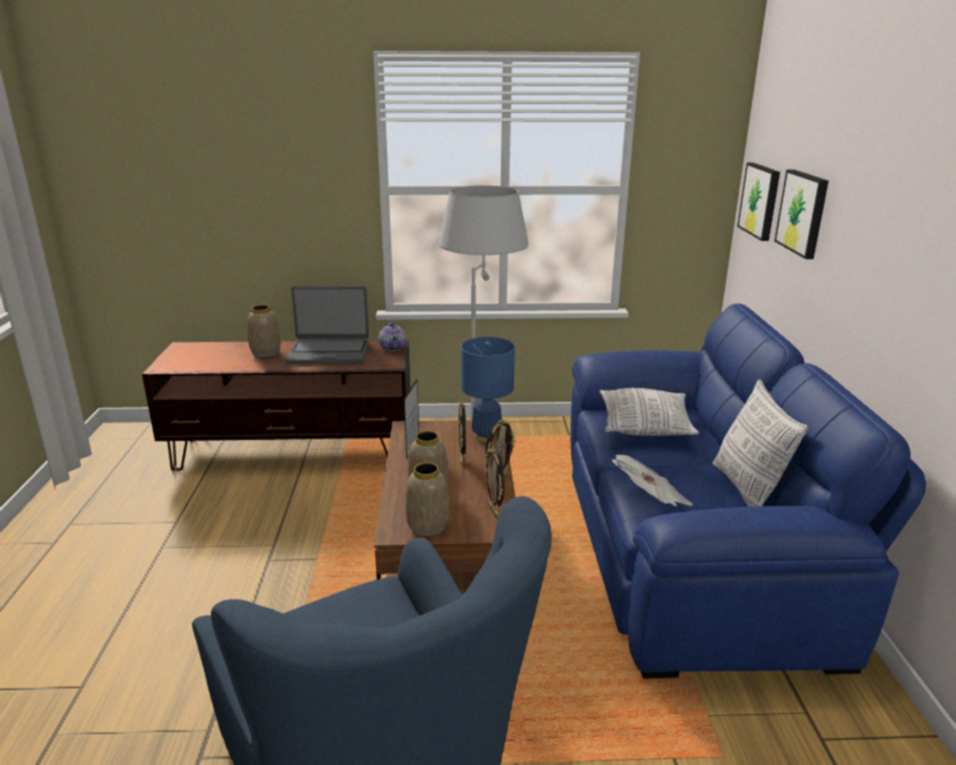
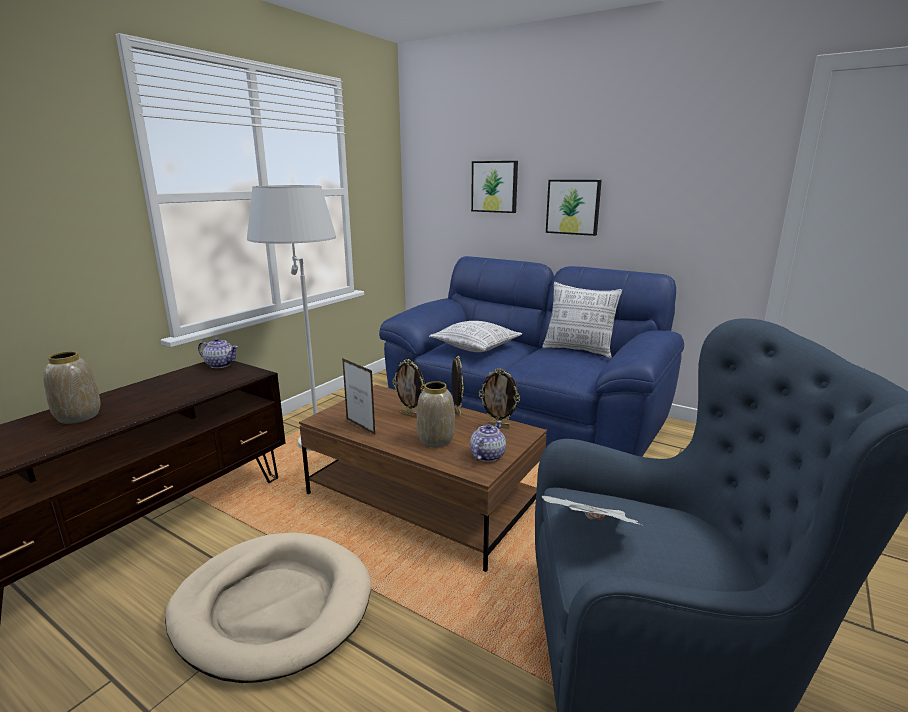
camera: 55 degrees left, 5 degrees down
(265, 543) = (273, 607): none -> beige dog bed
(329, 352) = (162, 389): laptop -> none
(427, 526) = (487, 456): vase -> teapot
(486, 436) = (391, 396): blue table lamp -> none
(650, 500) = (565, 371): newspaper -> newspaper (591, 532)
(761, 200) = (438, 190): picture -> picture (573, 207)

